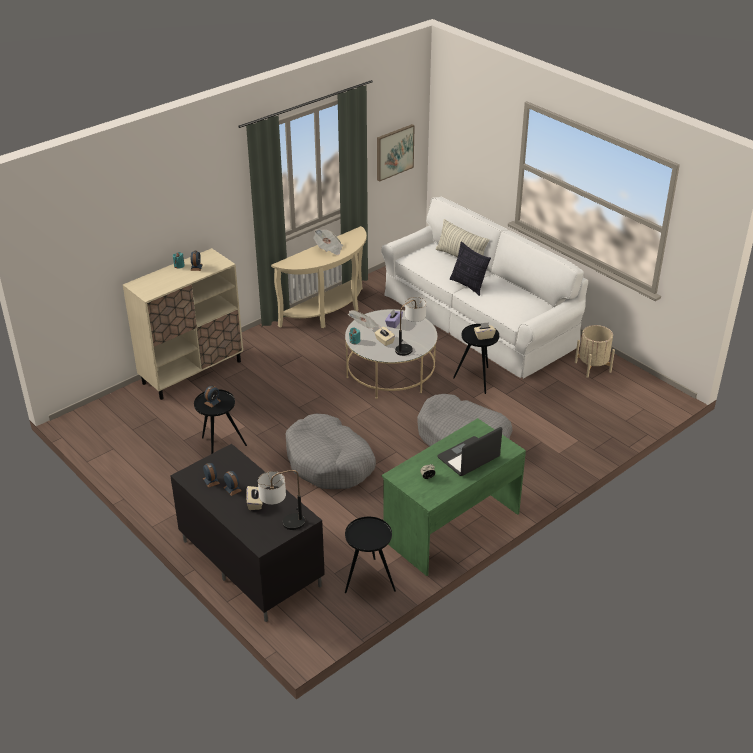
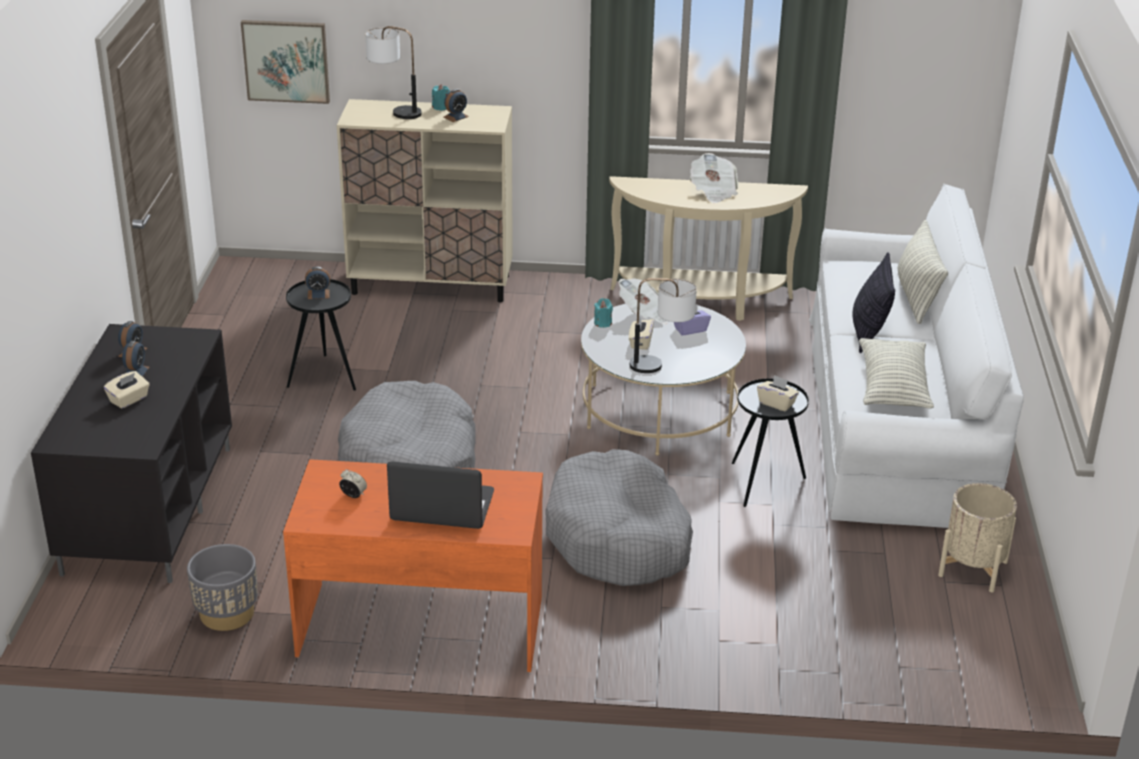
camera: 45 degrees right, 5 degrees down
(283, 525) = (111, 438): table lamp -> table lamp (394, 111)
(368, 580) = (227, 614): black side table -> grey planter
(394, 152) = (920, 85): picture -> picture (286, 61)
(451, 526) = (421, 625): green desk -> orange desk
(515, 304) = (893, 388): none -> pillow

